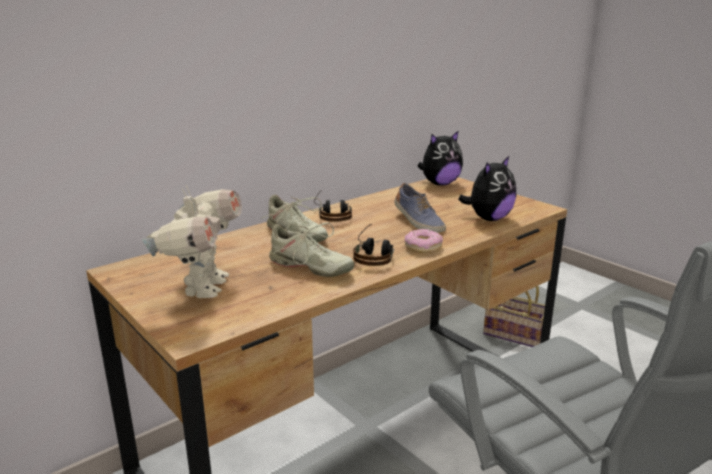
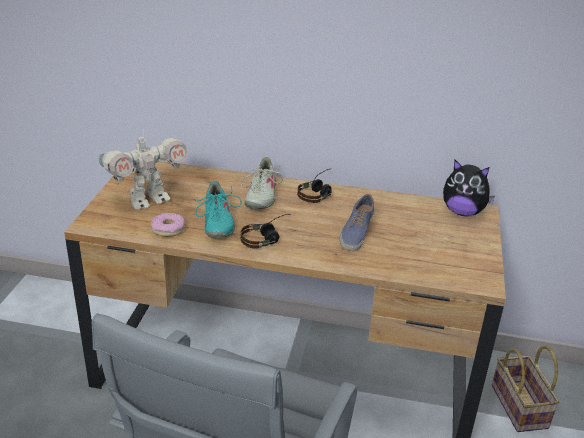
camera: 50 degrees right, 10 degrees up
(310, 267) = (216, 222): beige shoe -> turquoise shoe
(423, 247) = (308, 253): donut -> donut (168, 229)
(488, 218) = (413, 263): plush toy -> none

